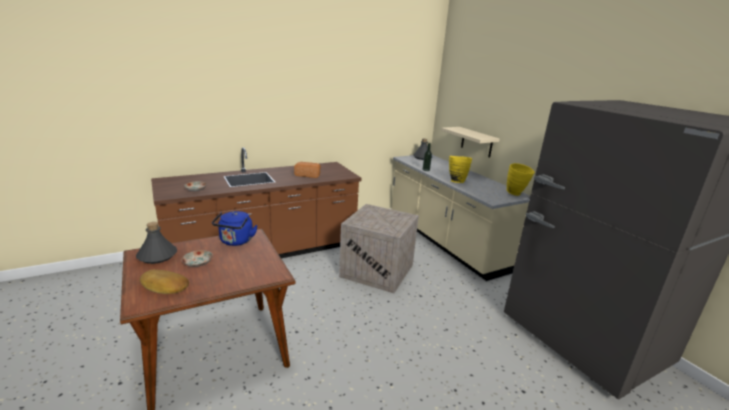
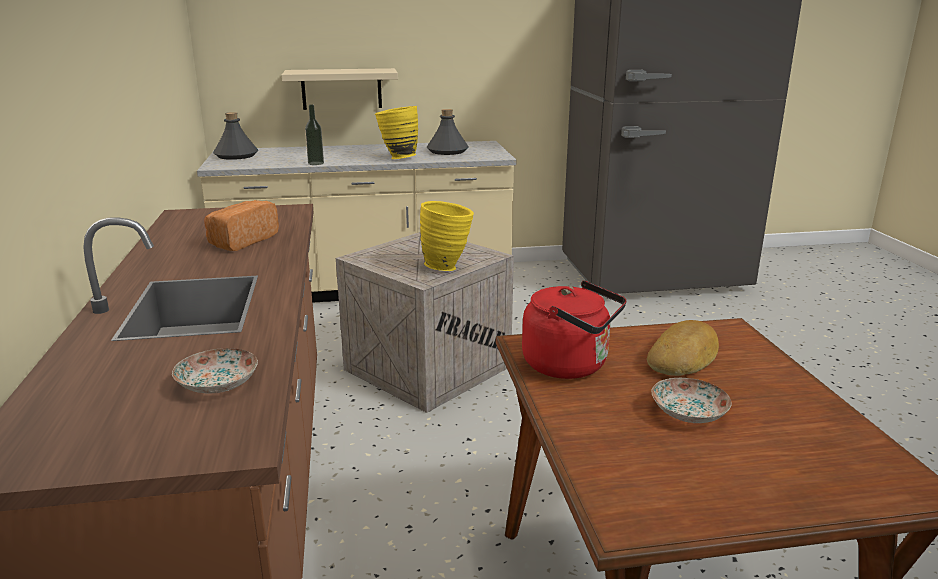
camera: 70 degrees left, 0 degrees up
(157, 256) = (648, 479): grey bottle -> grey bottle (447, 151)
(164, 286) = (812, 456): bread -> bread (684, 357)
(236, 241) = (570, 365): blue kettle -> red kettle
(516, 194) = (477, 144): yellow vase -> yellow vase (448, 267)

